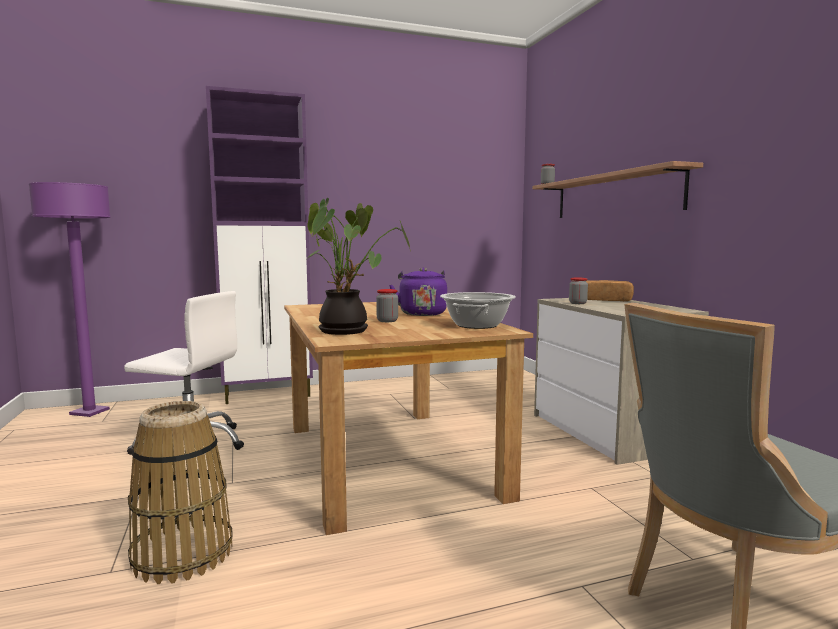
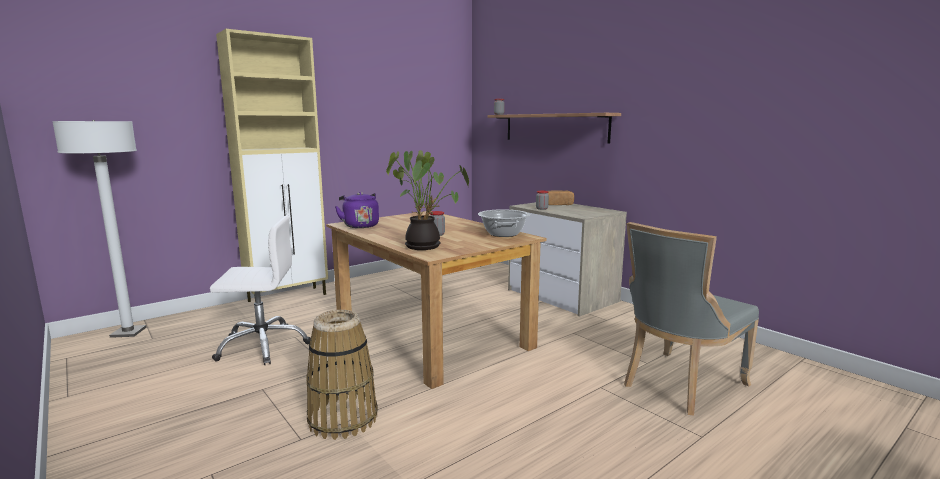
camera: 20 degrees left, 5 degrees up
(89, 412) = (128, 332): purple floor lamp -> white floor lamp
(269, 395) = (289, 297): purple cabinet -> beige cabinet
(421, 313) = (449, 225): purple kettle -> purple kettle (360, 225)

